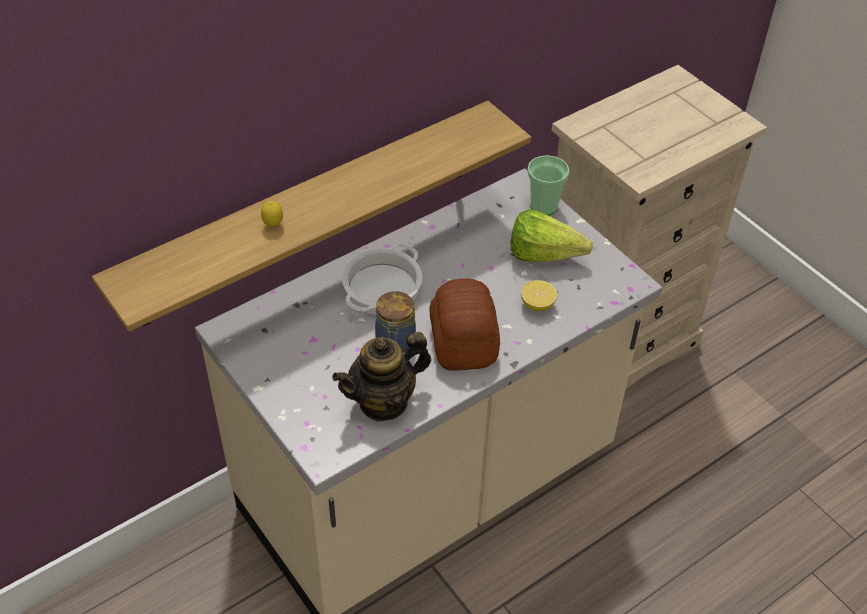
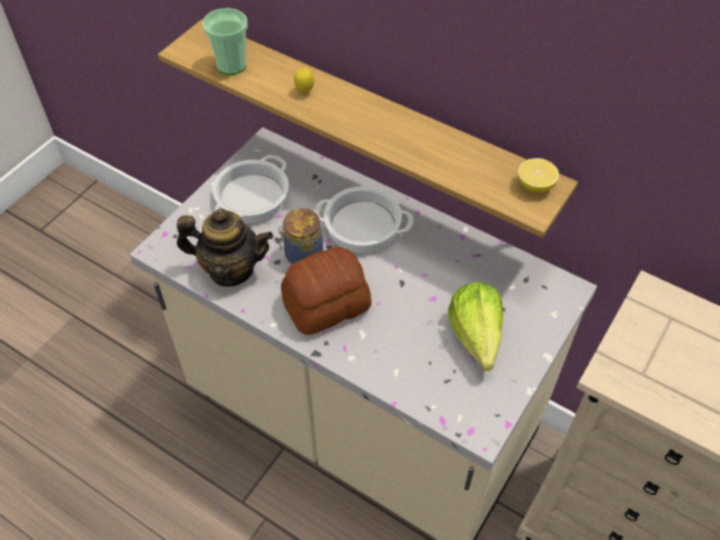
camera: 70 degrees right, 5 degrees up
(296, 361) = (252, 198): none -> cooking pot
(384, 402) = (231, 269): teapot -> teapot turned 150 degrees clockwise
(537, 305) = (403, 351): lemon -> lemon (535, 185)
(543, 206) = (548, 317): cup -> cup (231, 65)

